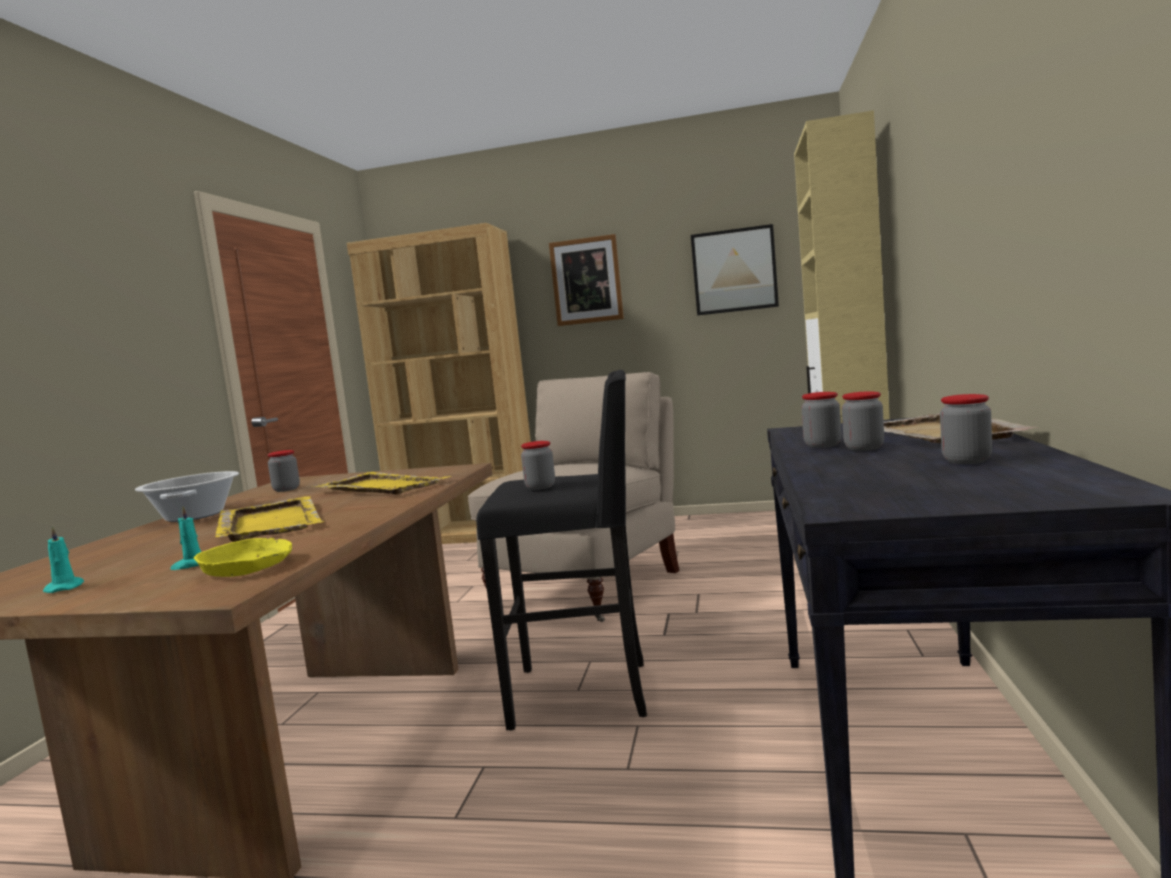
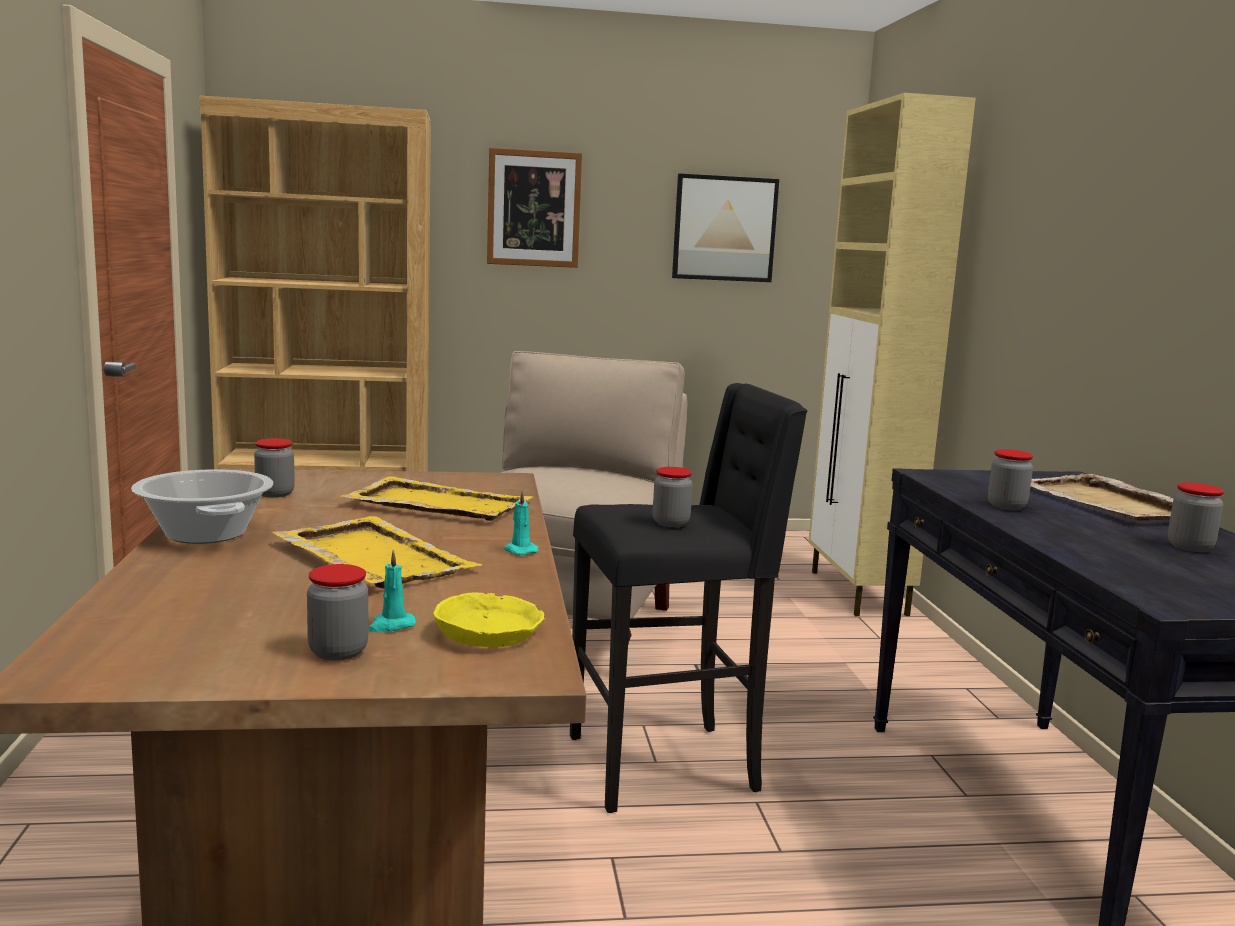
camera: 20 degrees left, 5 degrees up
(65, 588) = (251, 655): turquoise candle -> turquoise candle (519, 550)
(864, 448) = (1059, 516): jar -> jar (338, 652)

